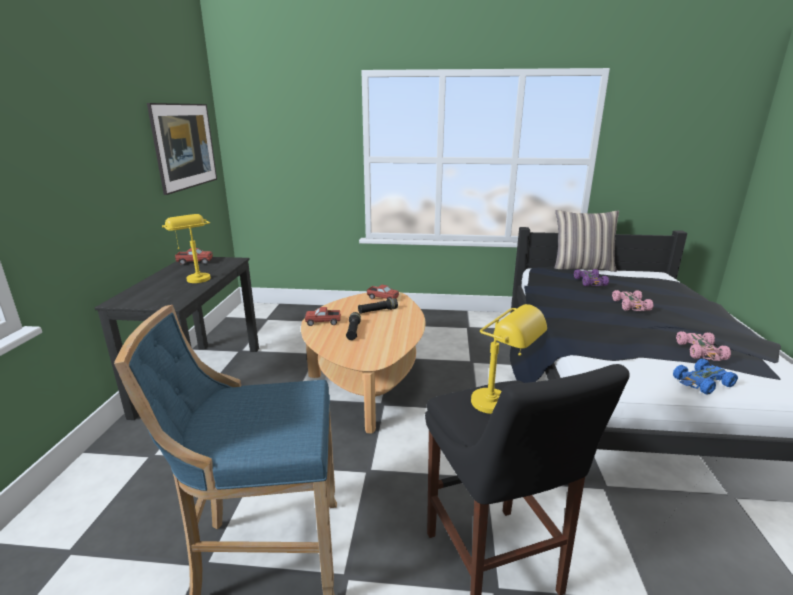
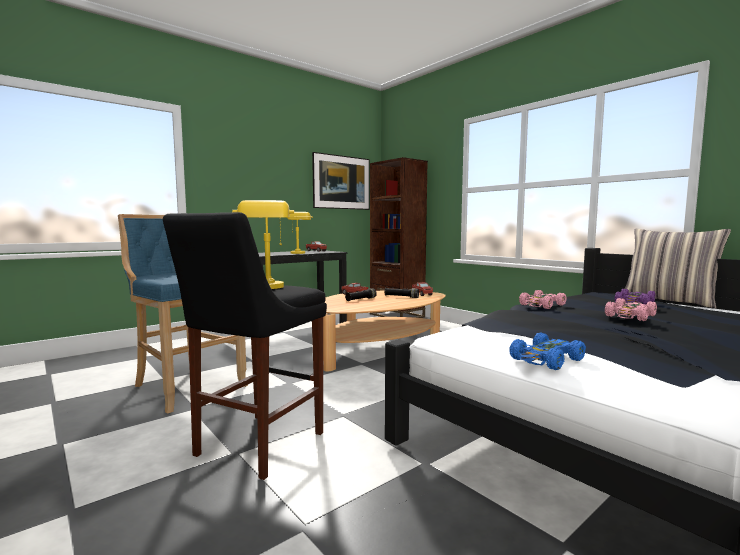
camera: 45 degrees right, 15 degrees down
(288, 313) = (396, 315): none -> brown bookcase
(701, 351) = (616, 347): pink toy car -> pink toy car (542, 305)
(702, 382) = (546, 360): blue toy car -> blue toy car turned 60 degrees counterclockwise

